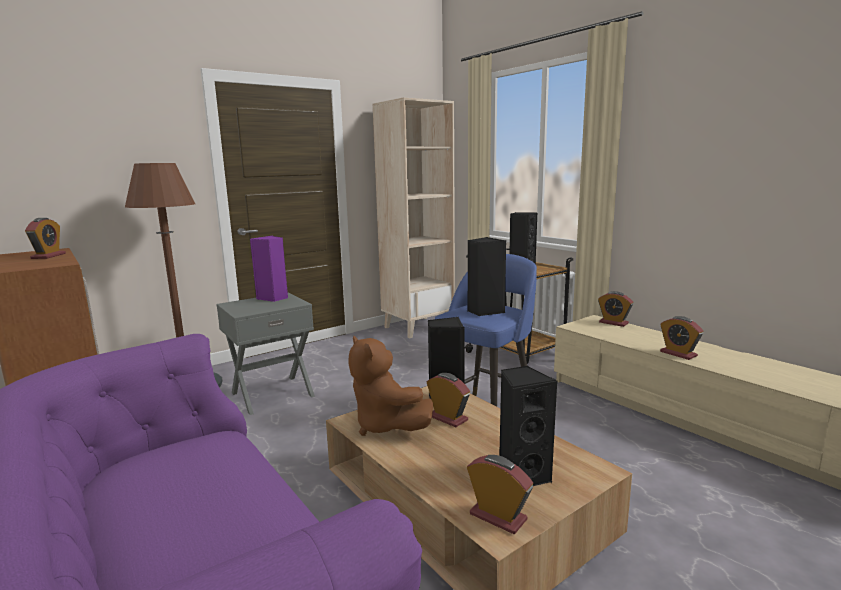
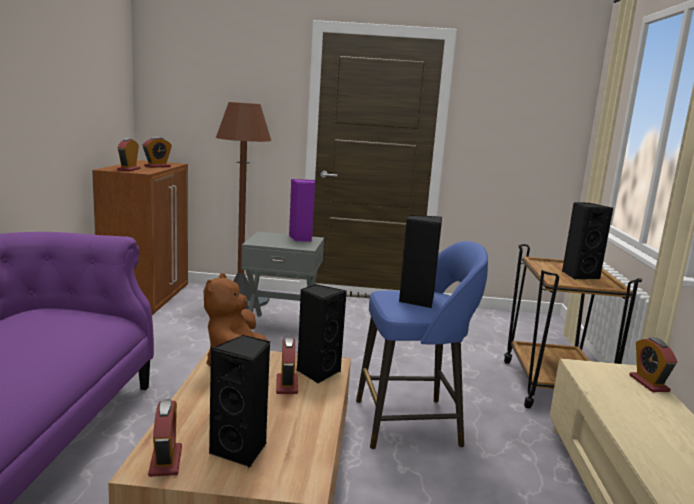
camera: 40 degrees right, 0 degrees up
(418, 327) = (498, 320): beige bookcase -> none
(678, 354) = (648, 447): alarm clock -> alarm clock (129, 169)

